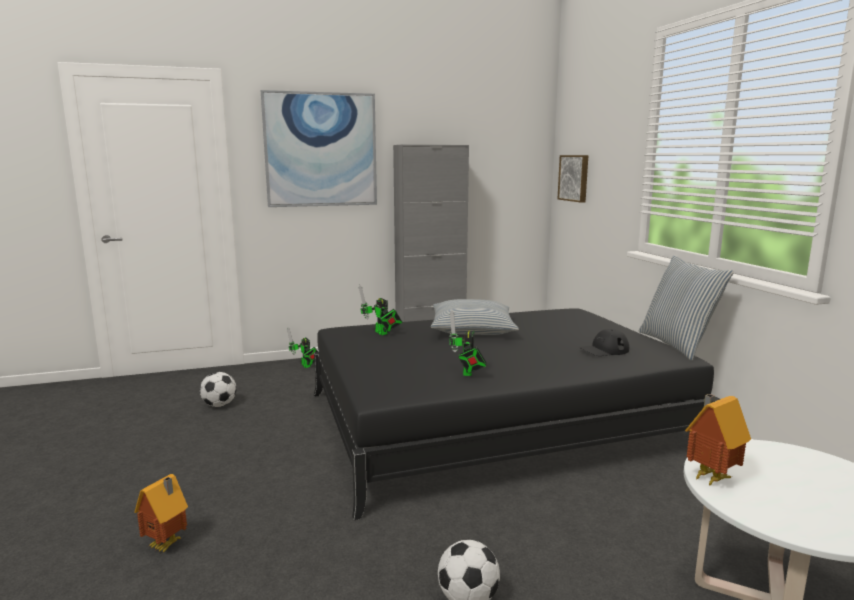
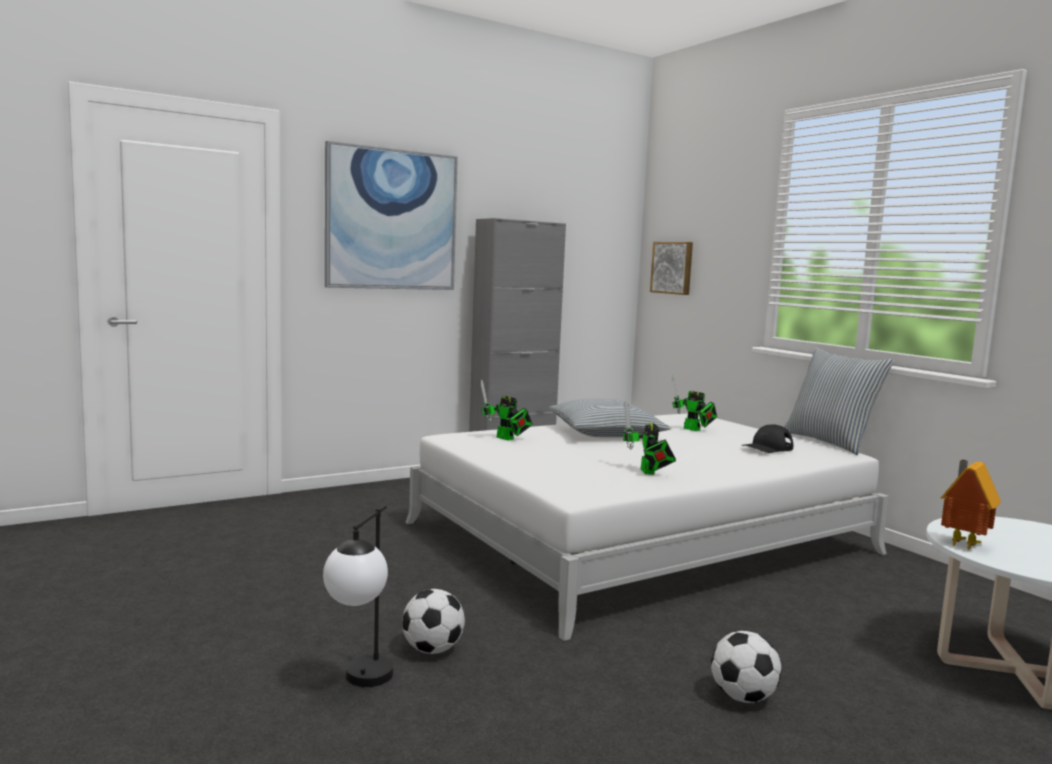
camera: 15 degrees left, 5 degrees down
(167, 545) = (361, 684): toy house -> table lamp
(219, 405) = (291, 539): football -> football (432, 650)
(306, 366) = (368, 493): toy robot -> toy robot (694, 430)
(494, 421) = (640, 538): black bed -> white bed

